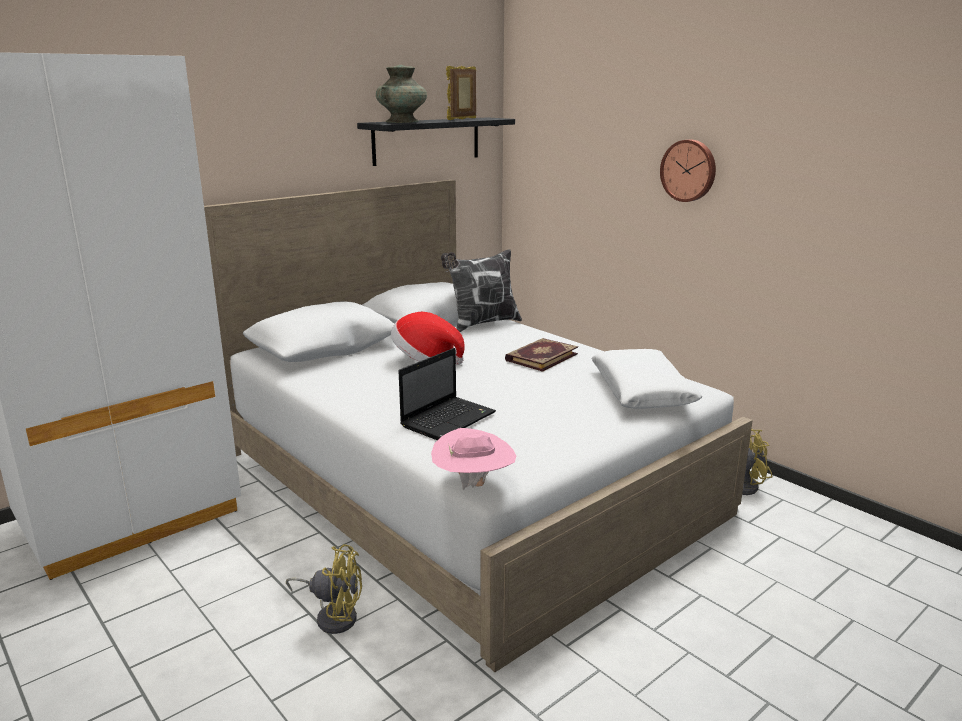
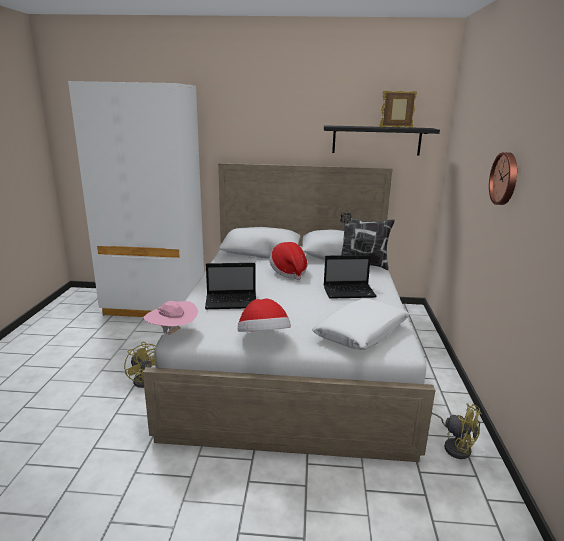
camera: 45 degrees right, 0 degrees up
(401, 122) = (348, 126): turquoise vase -> none
(540, 357) = (350, 292): book -> laptop
(578, 439) = (263, 338): none -> hat

